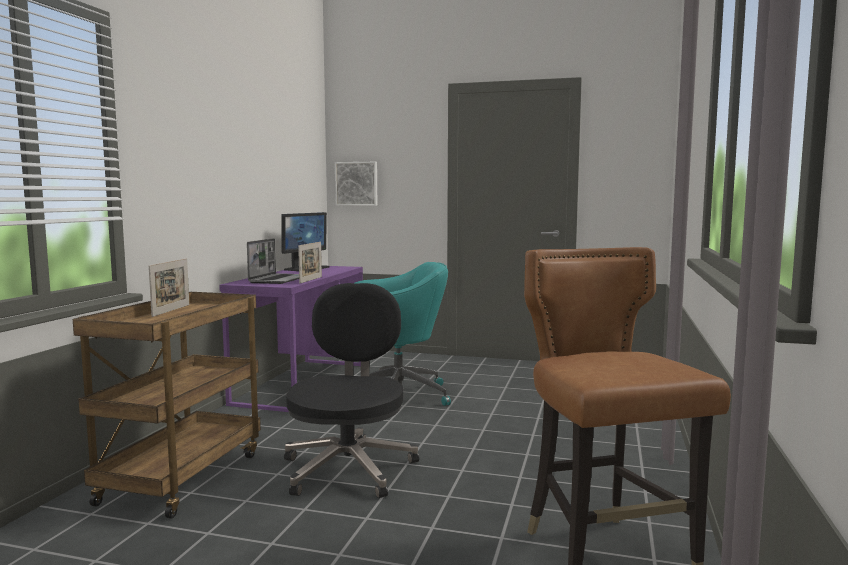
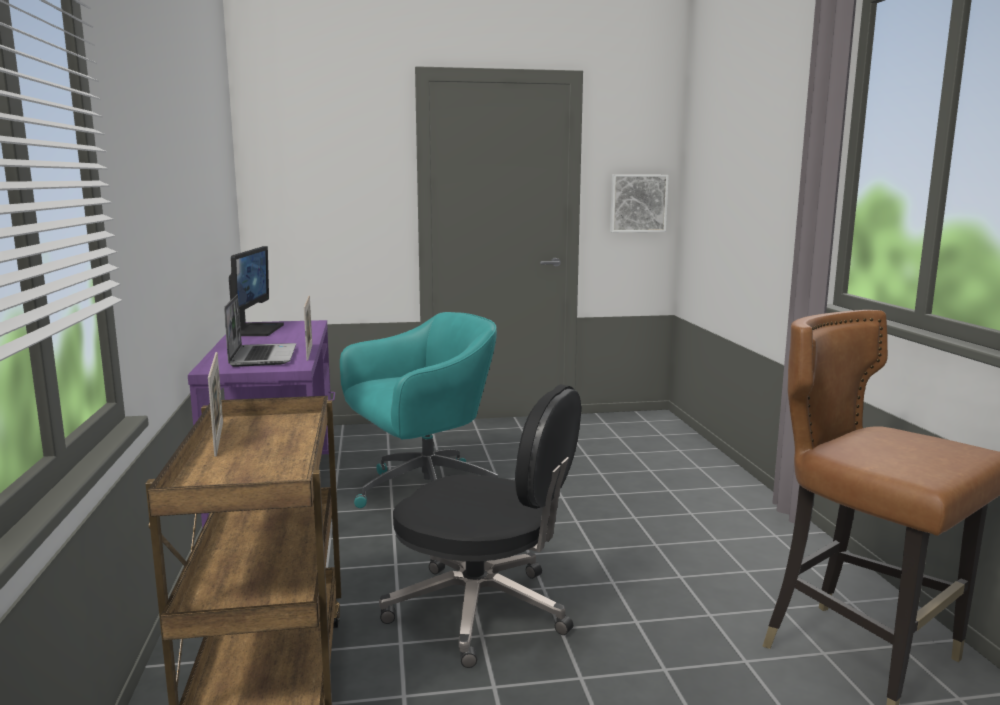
camera: 25 degrees left, 5 degrees up
(349, 468) = (483, 611): black office chair -> black office chair turned 135 degrees clockwise
(357, 183) = (286, 201): picture -> picture (638, 203)

